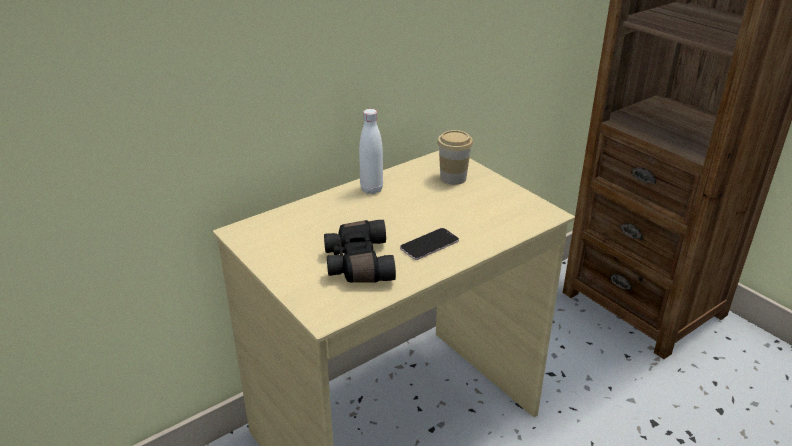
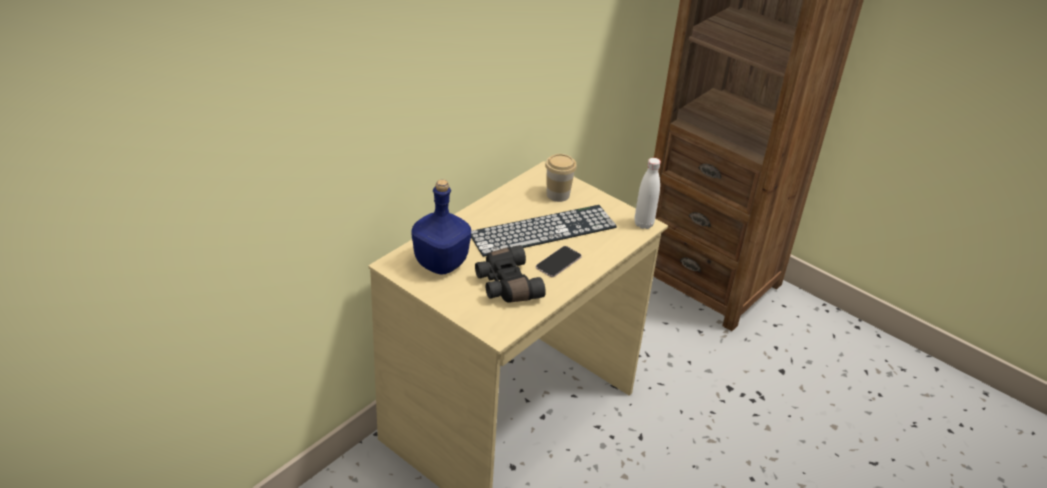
camera: 15 degrees left, 5 degrees up
(293, 235) = (442, 263): none -> blue bottle
(371, 189) = (491, 212): white bottle -> white bottle (643, 224)
(423, 211) = (543, 230): none -> keyboard

